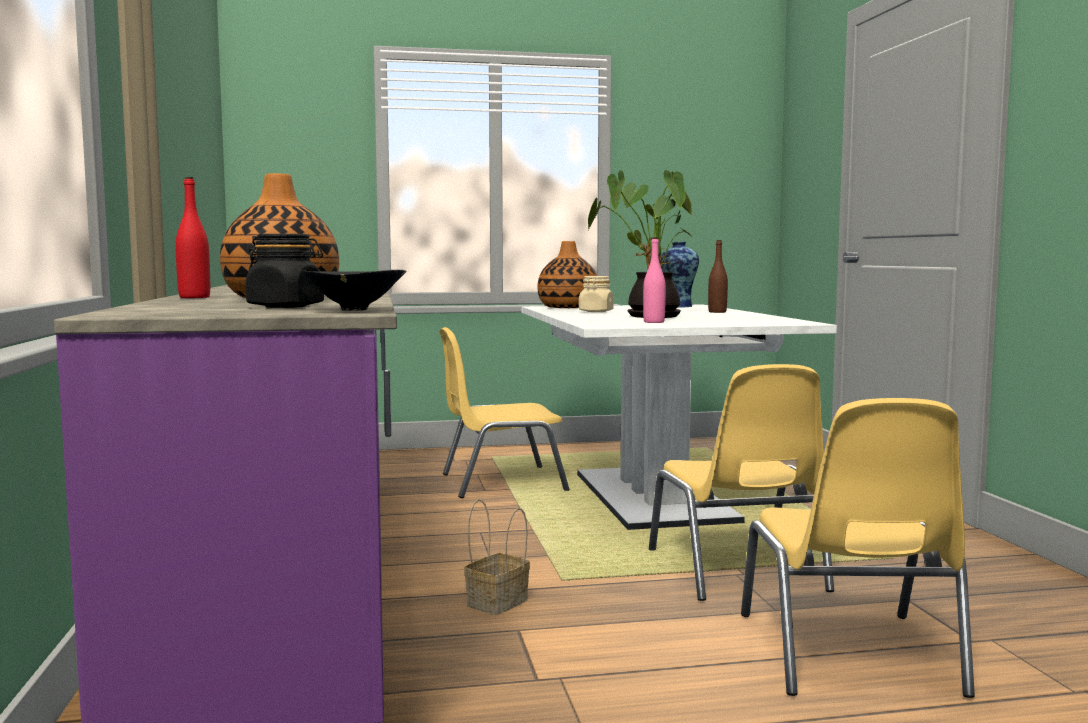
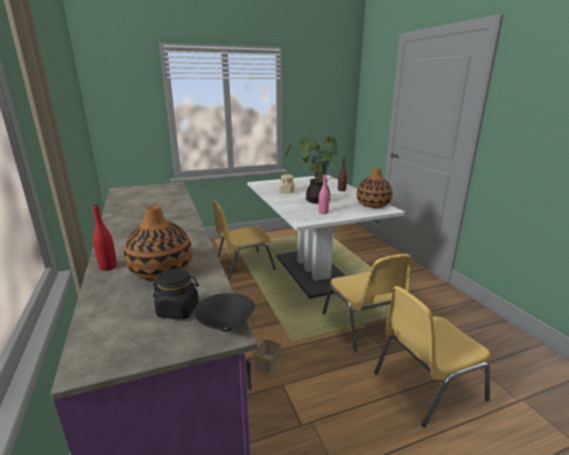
camera: 10 degrees left, 15 degrees up
(568, 308) = (270, 185): vase -> vase (373, 204)
(849, 654) = (426, 385): yellow chair -> yellow chair turned 75 degrees clockwise

